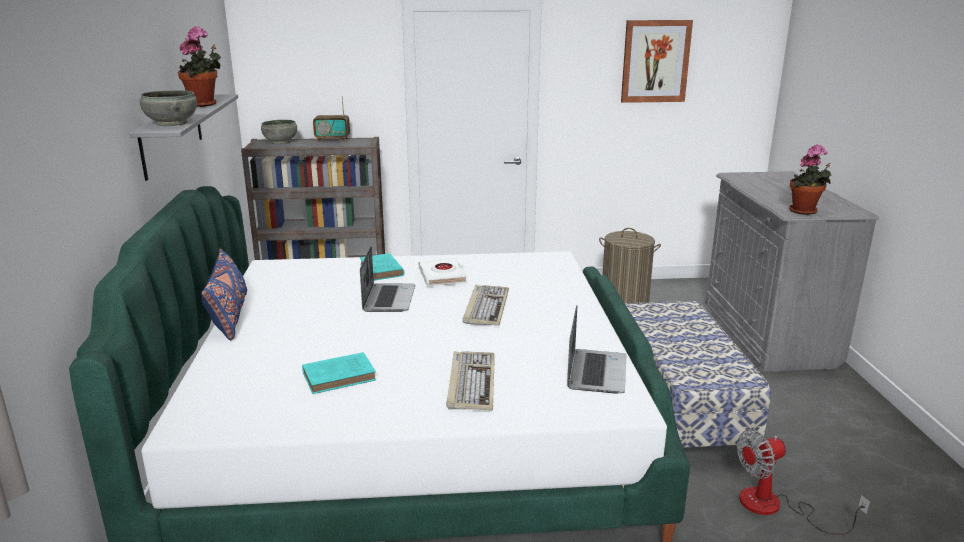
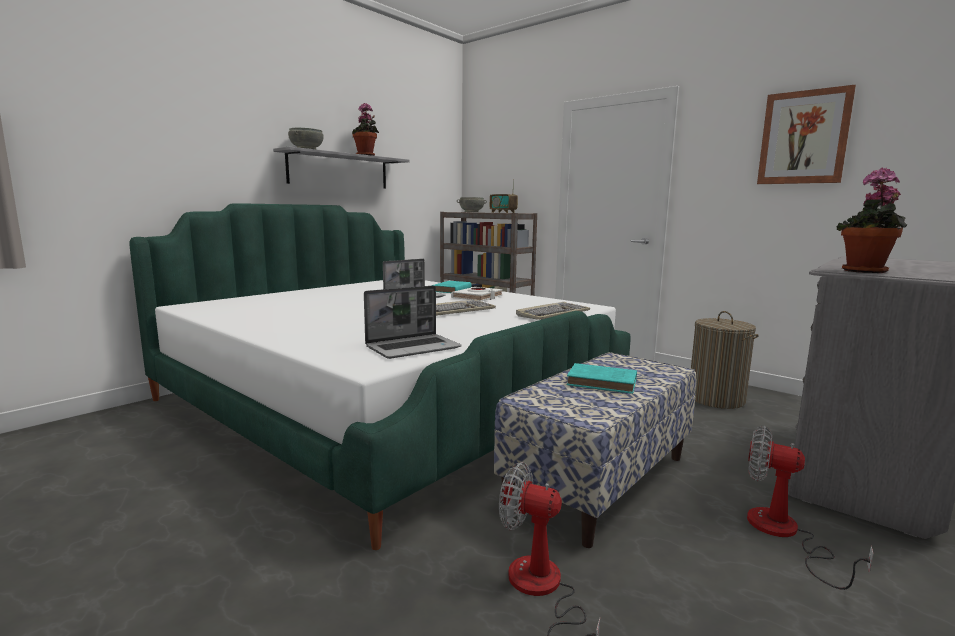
camera: 45 degrees right, 10 degrees down
(229, 317) = (325, 287): blue pillow -> none
(341, 376) = (288, 311): turquoise book -> turquoise book (604, 383)
(471, 383) = (330, 329): keyboard -> keyboard (553, 314)
(796, 399) = (783, 534): none -> fan

